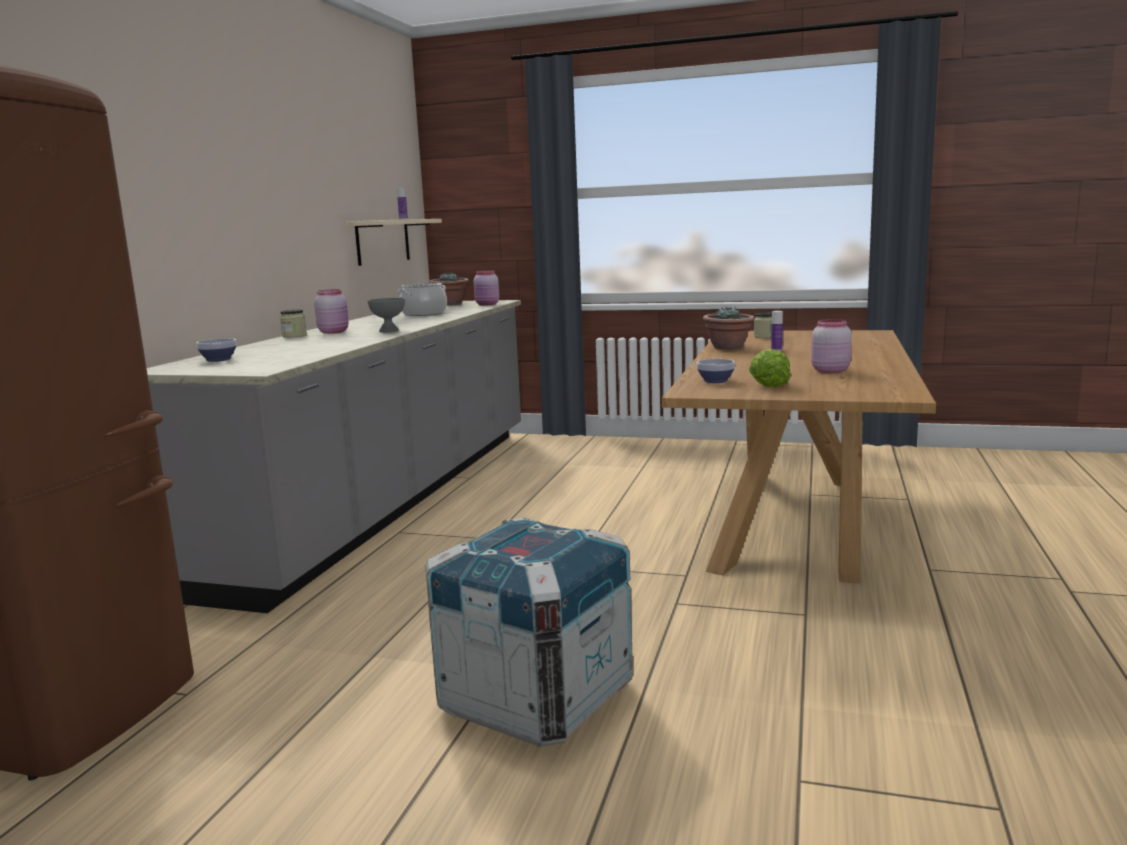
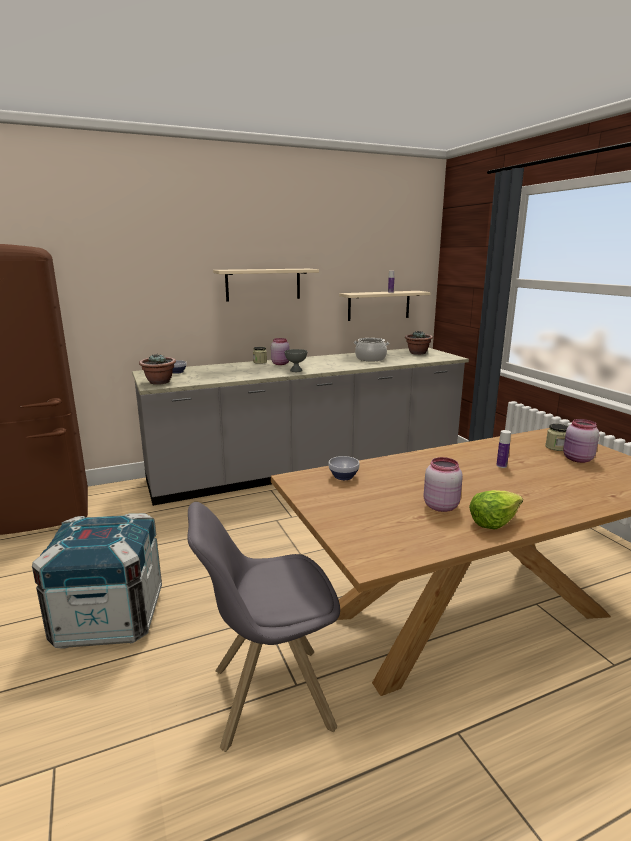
camera: 50 degrees right, 5 degrees up
(268, 204) = (263, 284): none -> beige shelf
(487, 304) = (431, 359): pink jar -> pink jar (577, 459)
(728, 348) = (481, 448): potted plant -> potted plant (159, 382)
(768, 384) = (354, 496): lettuce -> lettuce (493, 521)
(810, 630) = (270, 697): none -> grey chair

